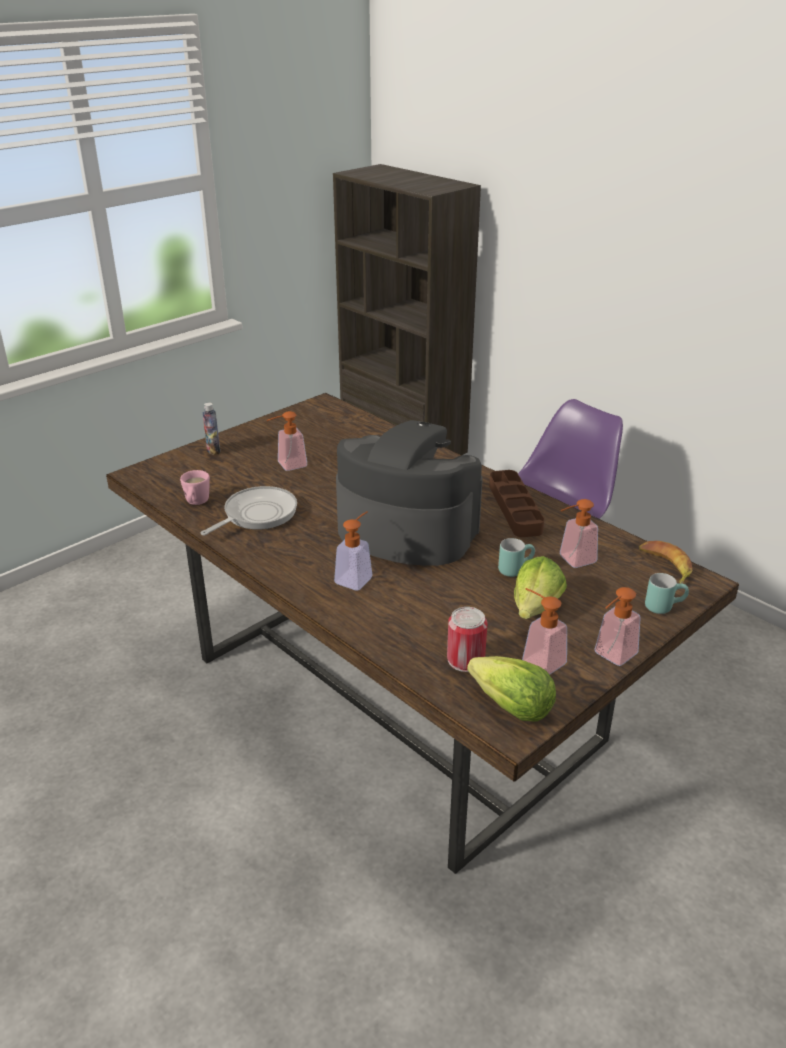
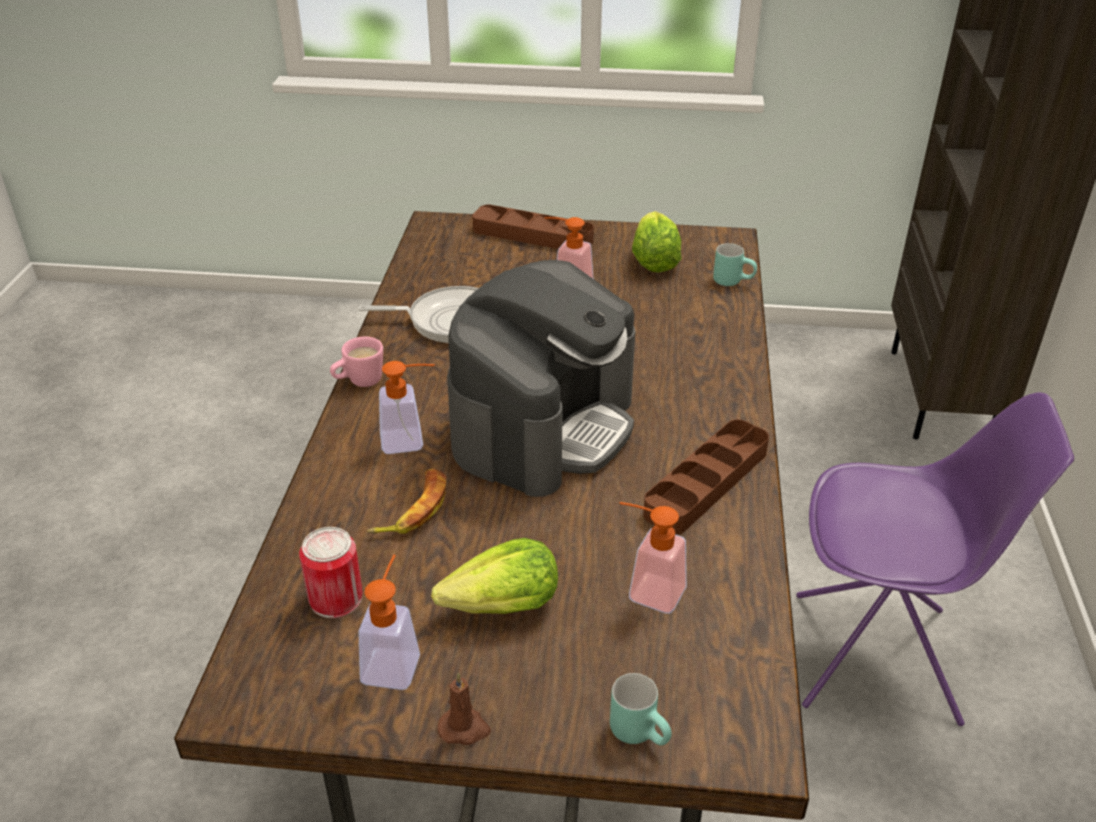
camera: 50 degrees right, 5 degrees up
(196, 503) = (425, 278): pink mug -> pink mug (359, 382)
(213, 451) = (532, 235): bottle -> brown tray
(406, 530) = (544, 426): coffee machine -> coffee machine turned 45 degrees clockwise
(512, 707) = (276, 682): lettuce -> lettuce (654, 262)
(514, 568) = (567, 548): turquoise mug -> turquoise mug (733, 281)
(611, 656) = (464, 728): soap dispenser -> brown candle
(665, 566) = (748, 690): banana -> banana (413, 508)

